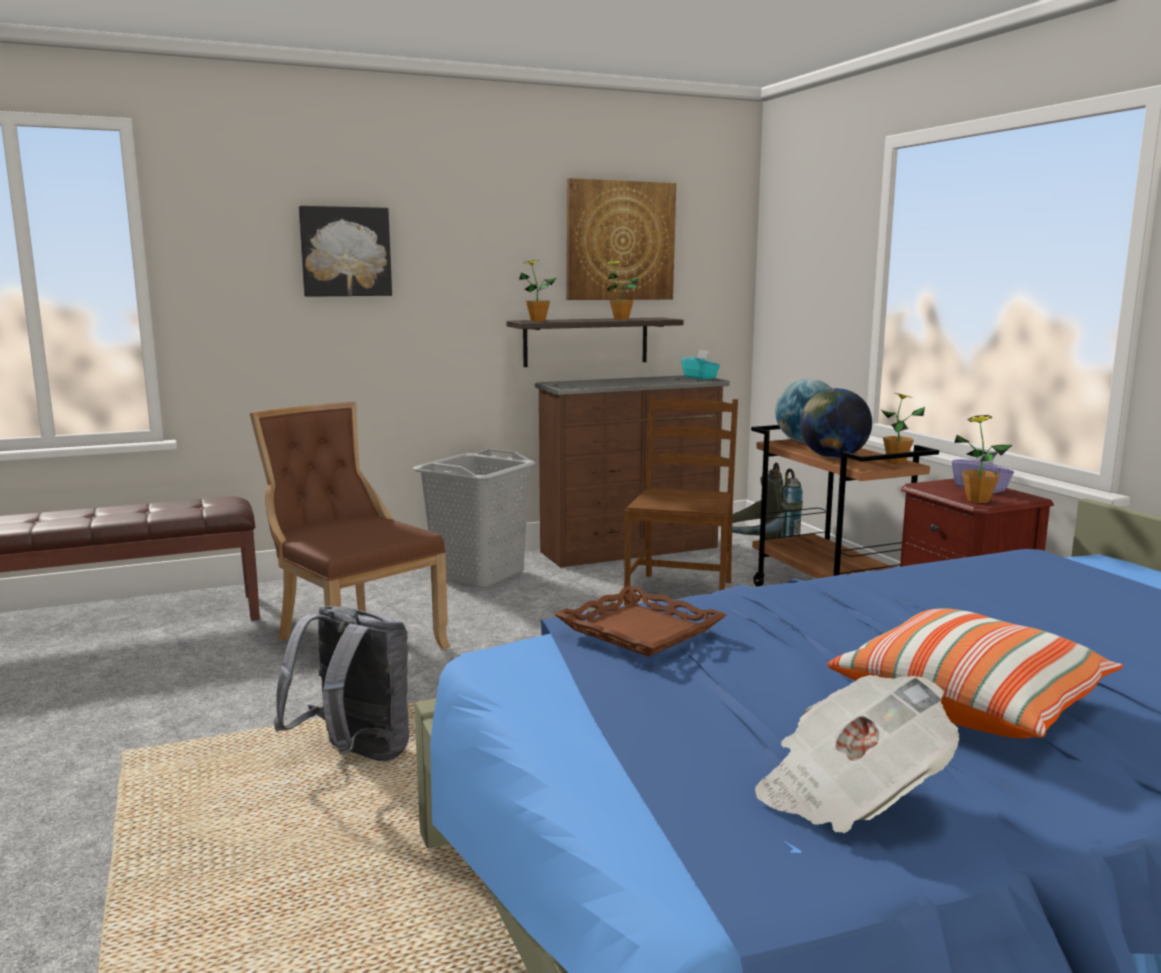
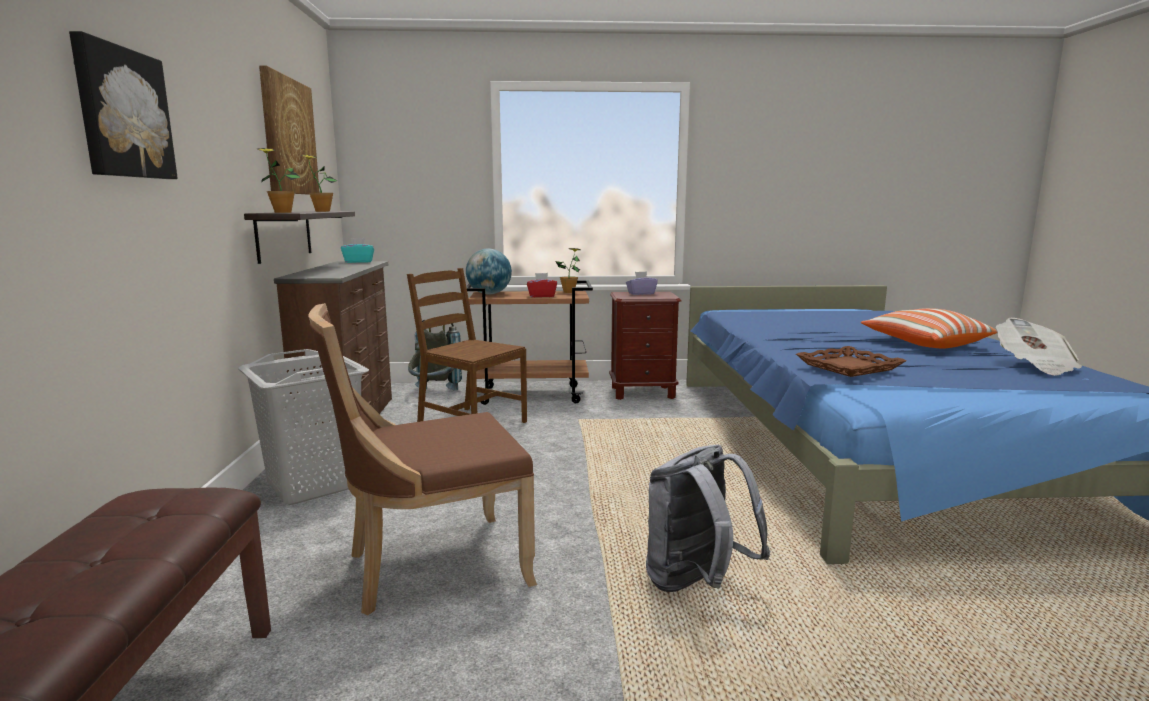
camera: 70 degrees left, 0 degrees up
(832, 457) = (541, 296): globe -> red tissue box
(977, 500) = (665, 296): potted plant -> none

